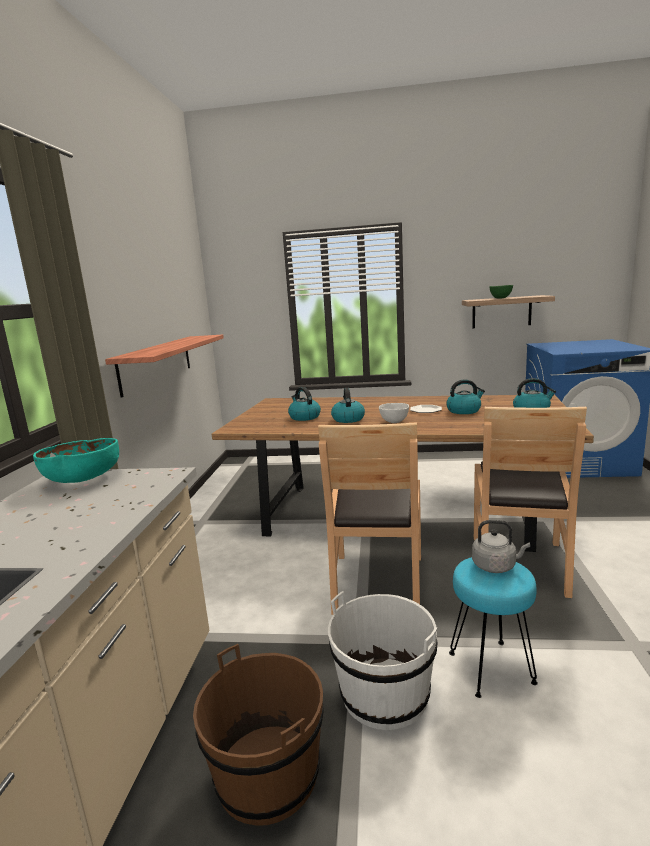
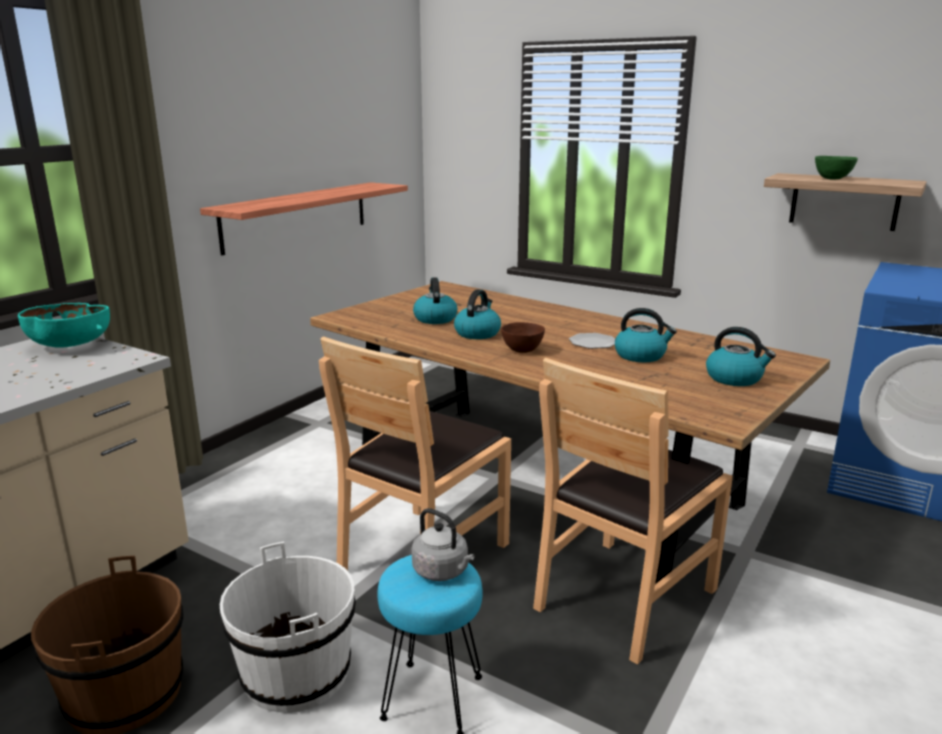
camera: 25 degrees right, 5 degrees up
(394, 422) = (521, 351): white bowl -> brown bowl

